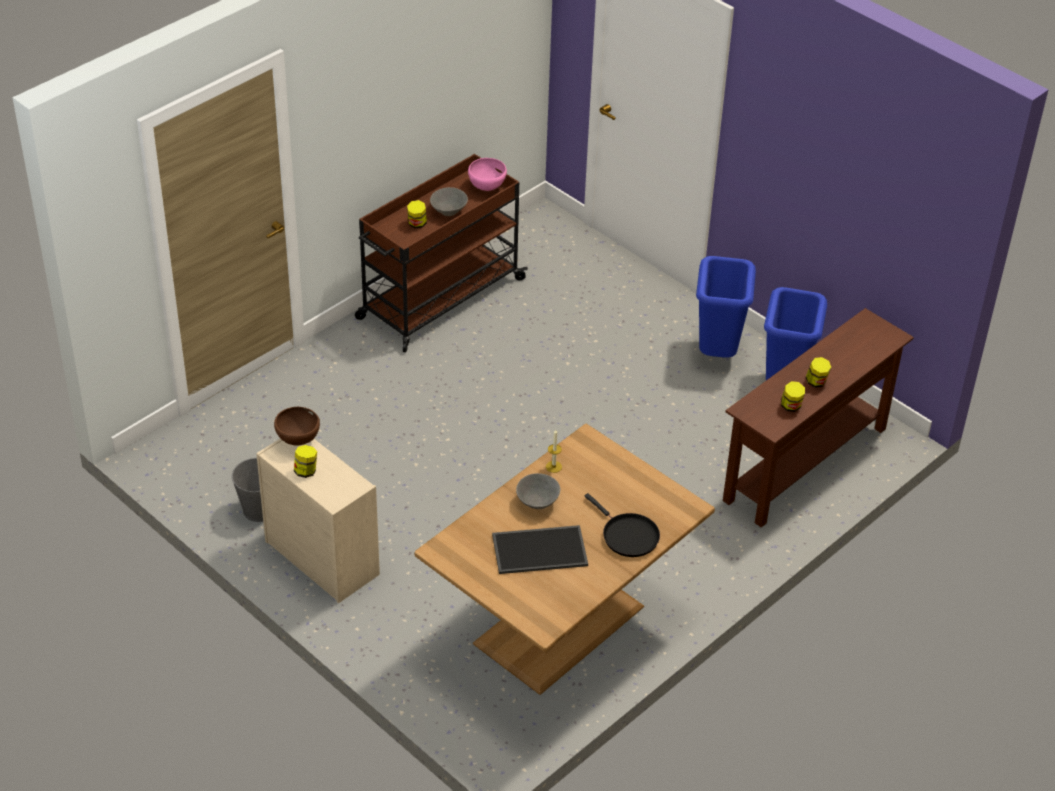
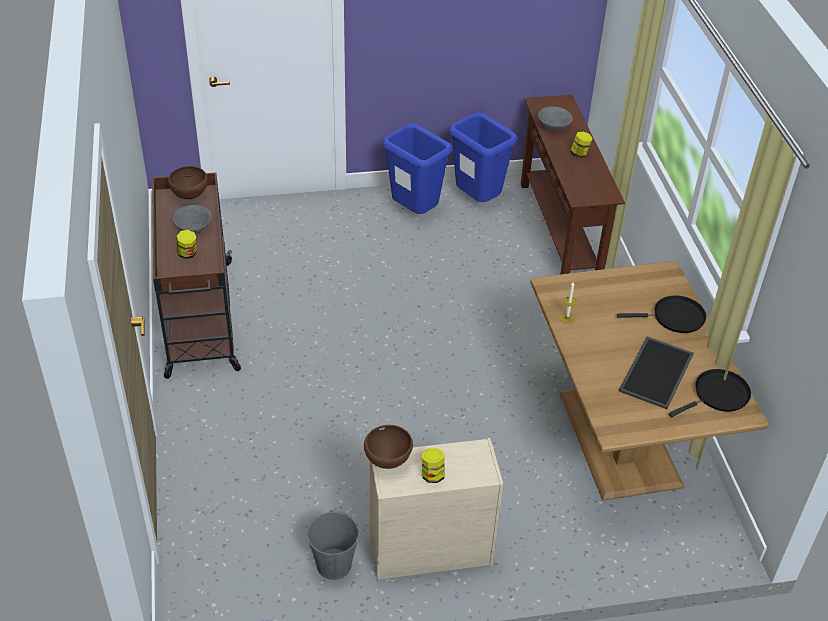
camera: 55 degrees left, 0 degrees up
(487, 187) = (190, 195): pink bowl -> brown bowl
(537, 503) = (601, 347): grey bowl -> grey bowl (554, 128)
(549, 601) = (718, 395): none -> black frying pan
(791, 406) = (594, 176): jar -> none

